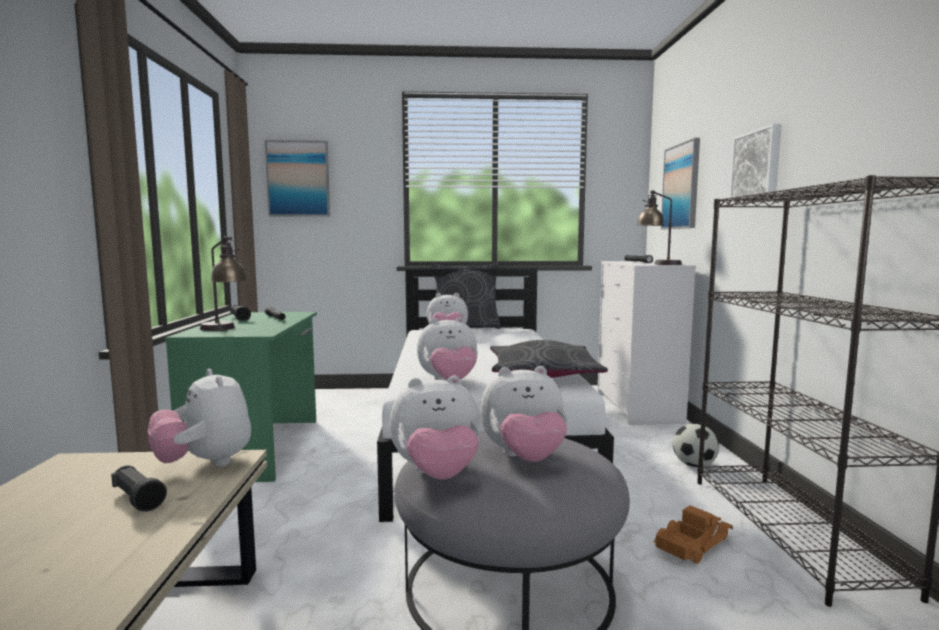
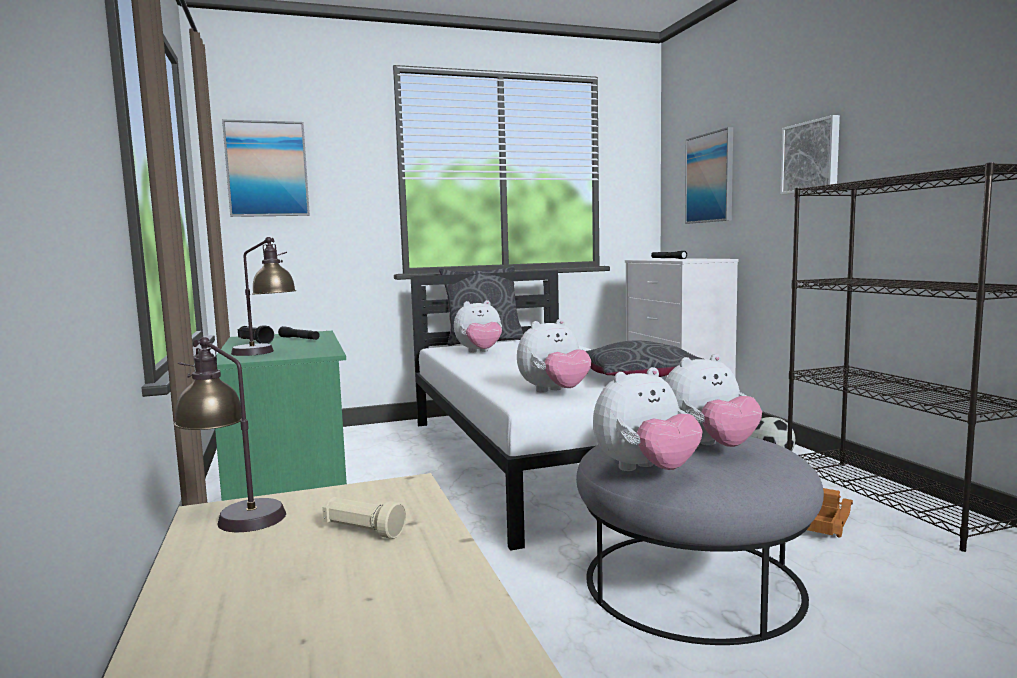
camera: 15 degrees left, 0 degrees up
(138, 499) = (363, 531): black flashlight -> beige flashlight
(205, 464) = (384, 492): plush toy -> none
(657, 264) = (698, 259): table lamp -> table lamp (234, 514)

